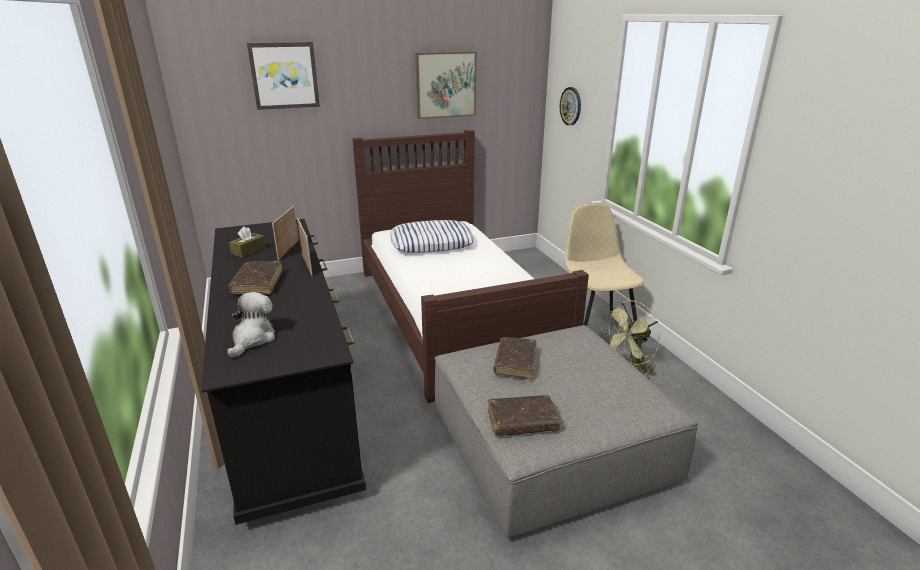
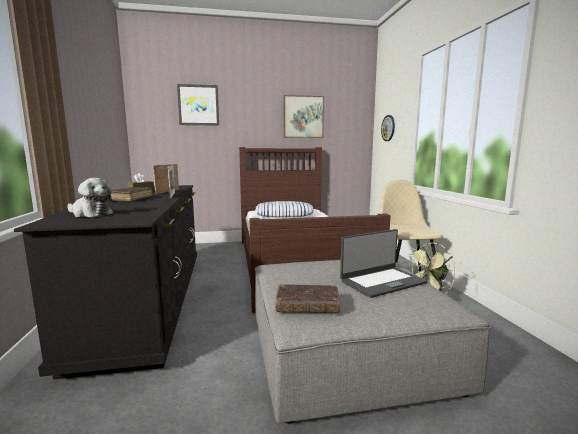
camera: 10 degrees right, 15 degrees down
(253, 339) = (90, 214): plush toy -> plush toy turned 90 degrees clockwise
(515, 363) = (318, 271): brown book -> none
(589, 374) = (382, 281): none -> laptop

